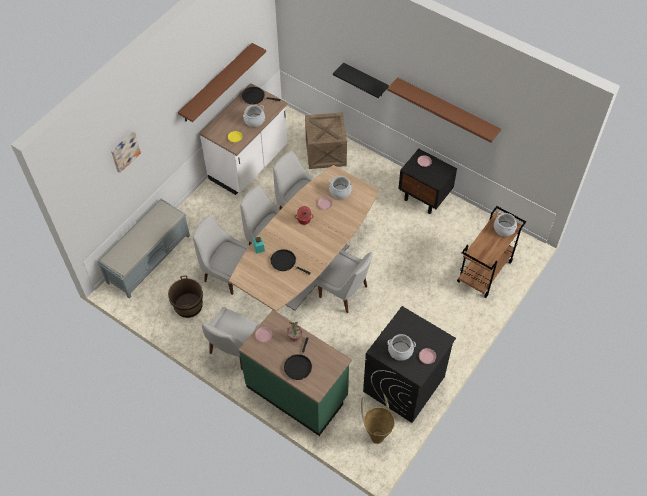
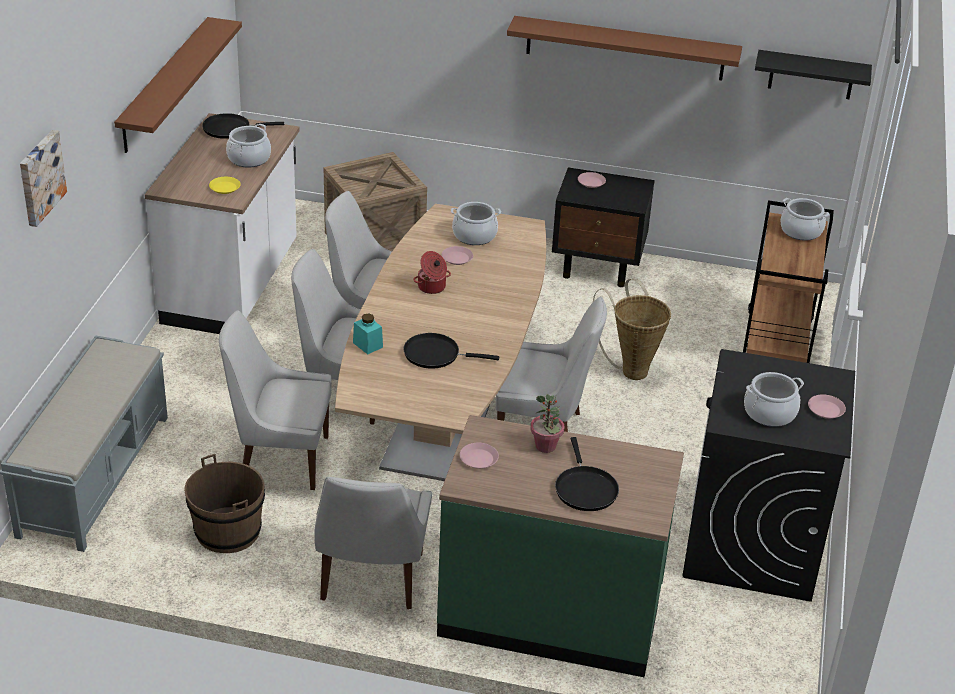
camera: 25 degrees left, 20 degrees down
(365, 80) = (442, 53): black shelf -> black shelf (811, 75)
(376, 433) = (756, 639): basket -> basket (631, 369)

